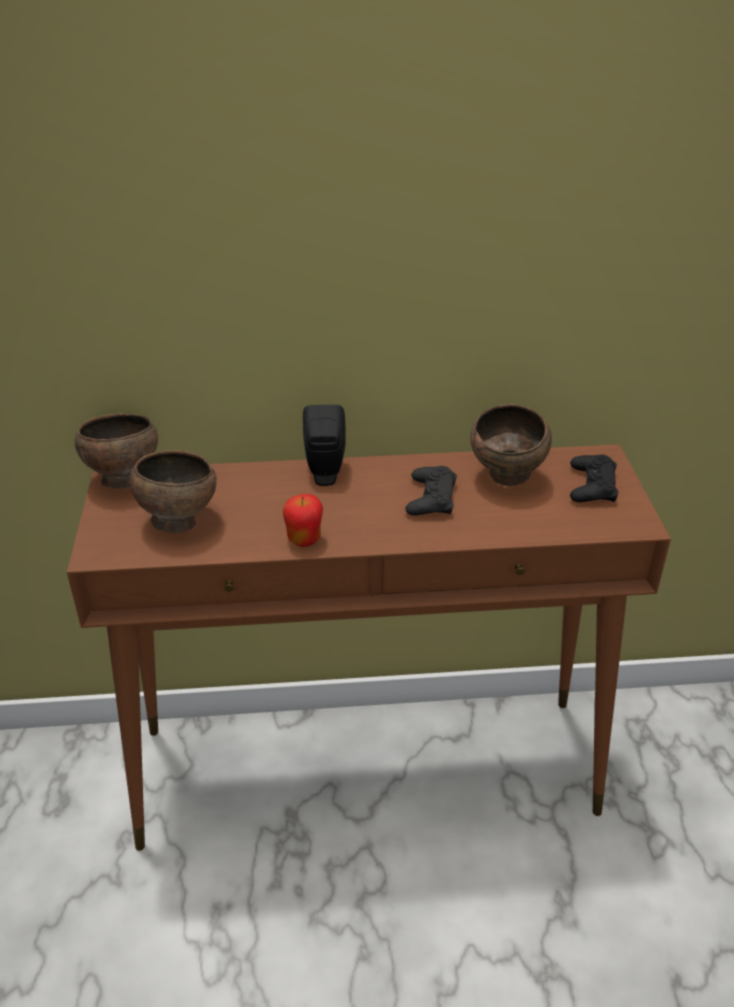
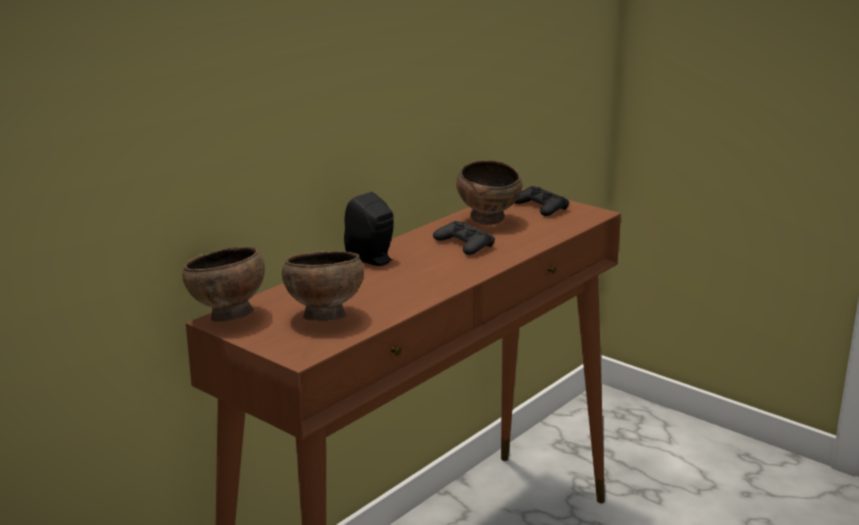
camera: 45 degrees left, 15 degrees down
(304, 540) = (429, 290): apple -> none

